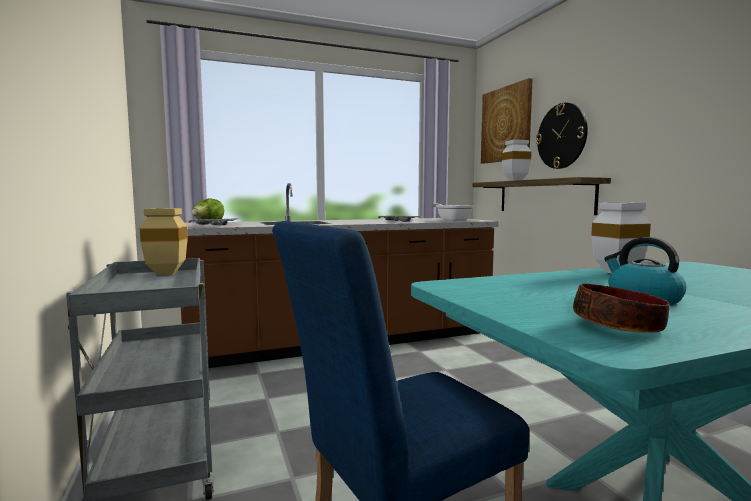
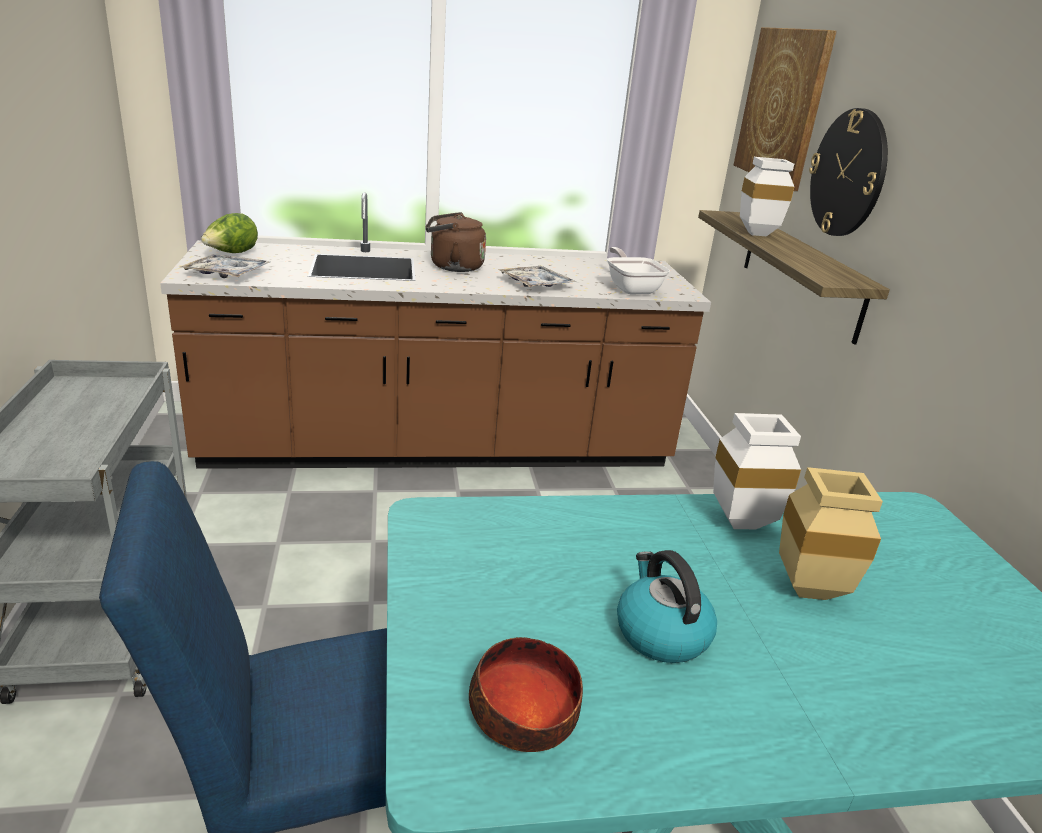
camera: 10 degrees right, 20 degrees up
(169, 273) = (120, 386): beige vase -> beige vase (812, 589)
(345, 221) = (453, 267): none -> brown kettle

